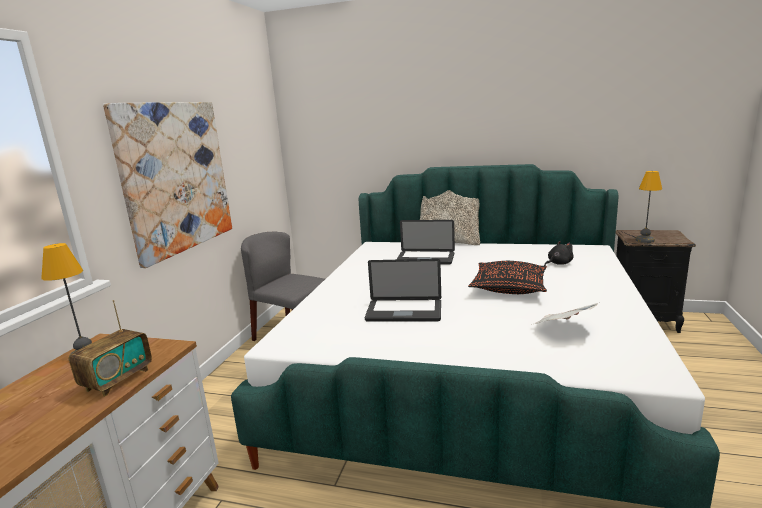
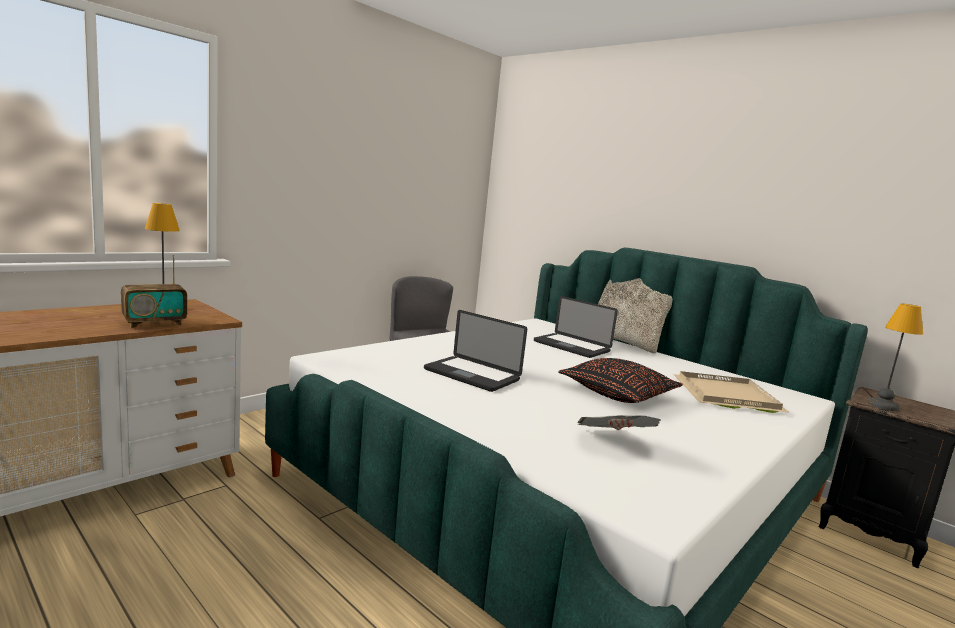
camera: 25 degrees right, 5 degrees down
(176, 177) = (337, 193): picture -> none
(558, 263) = (724, 395): black plush toy -> beige tray

